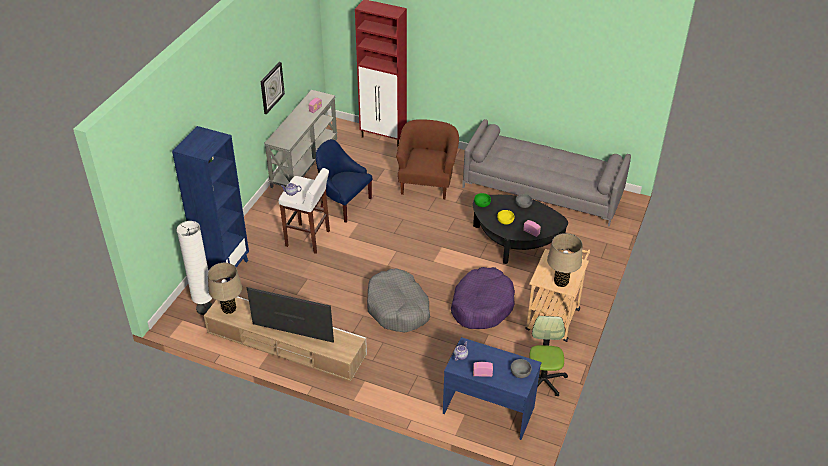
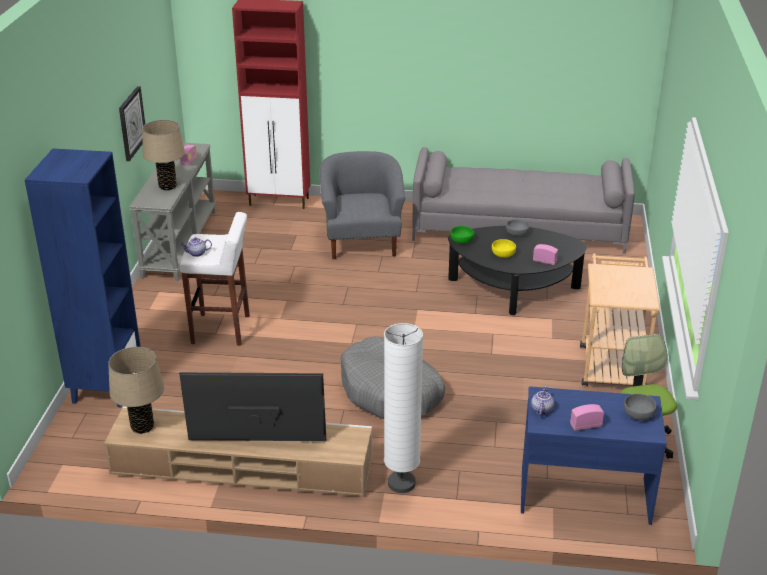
camera: 15 degrees left, 10 degrees down
(204, 309) = (93, 443): white floor lamp -> white floor lamp (401, 483)
(343, 203) = (256, 281): blue armchair -> none
(427, 182) = (362, 242): brown armchair -> grey armchair
(482, 305) = (507, 367): purple dog bed -> none
(561, 282) = (633, 296): beige table lamp -> beige table lamp (167, 186)

